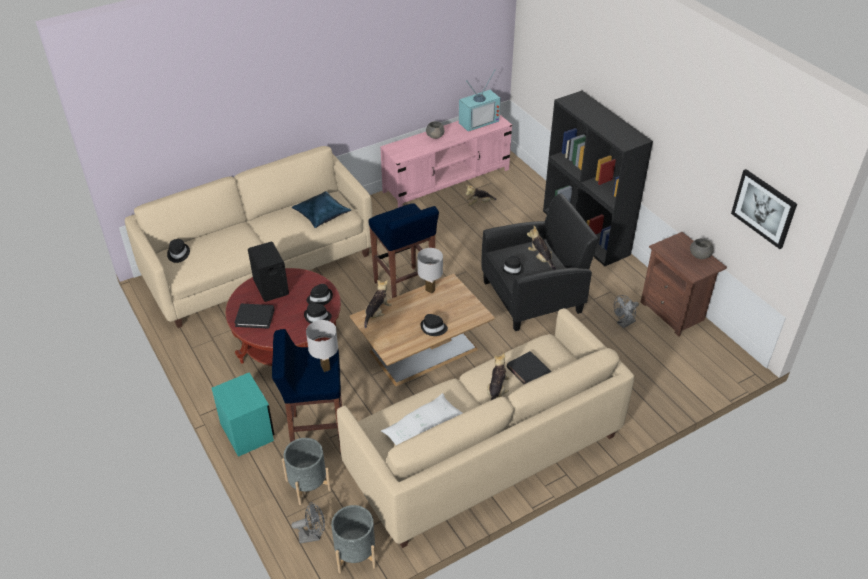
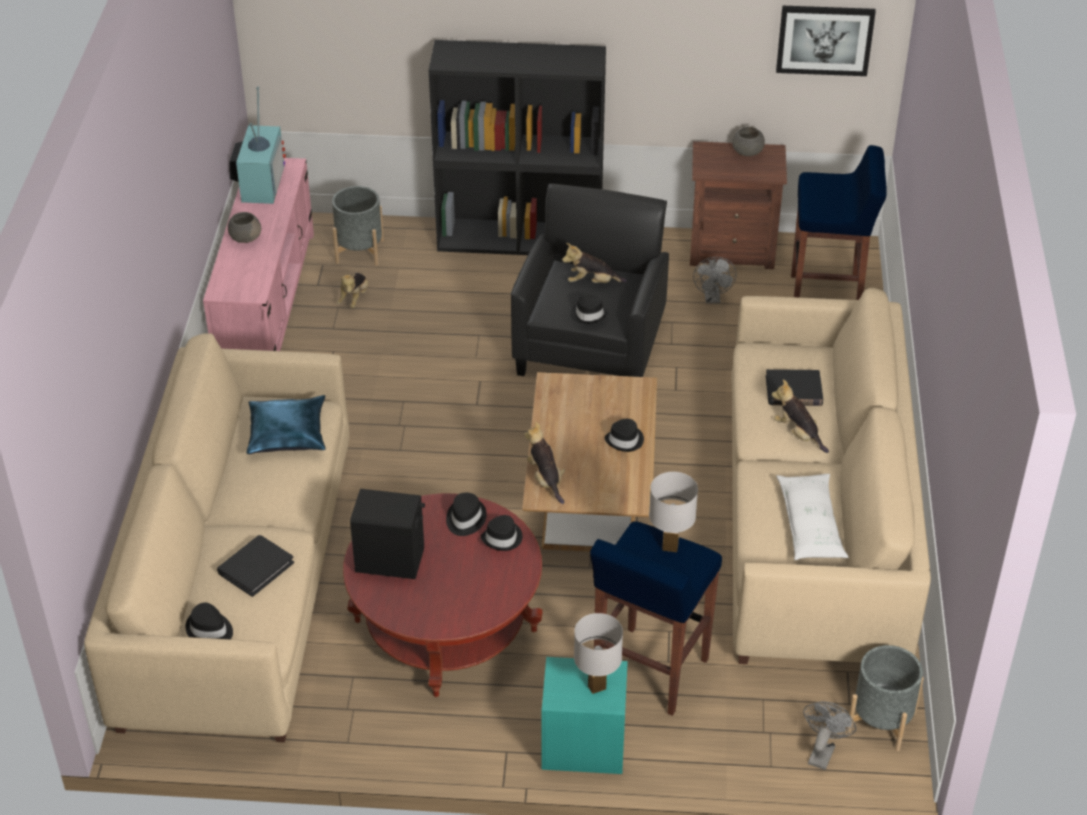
camera: 55 degrees left, 0 degrees up
(255, 317) = (439, 603): black book -> black book (255, 568)
(308, 485) = (733, 719): grey planter -> grey planter (360, 251)
(404, 287) = (450, 454): blue stool -> blue stool (826, 299)
(430, 290) = (549, 408): white table lamp -> white table lamp (597, 687)

